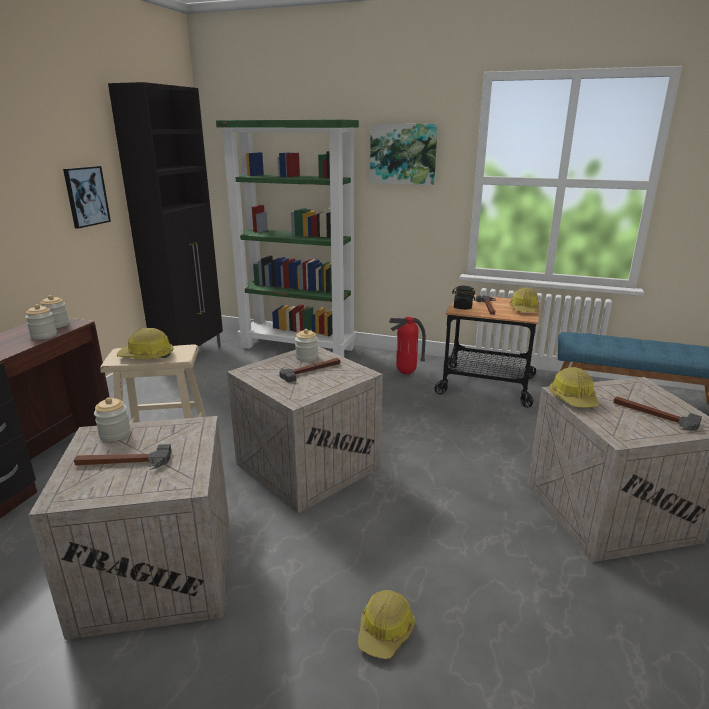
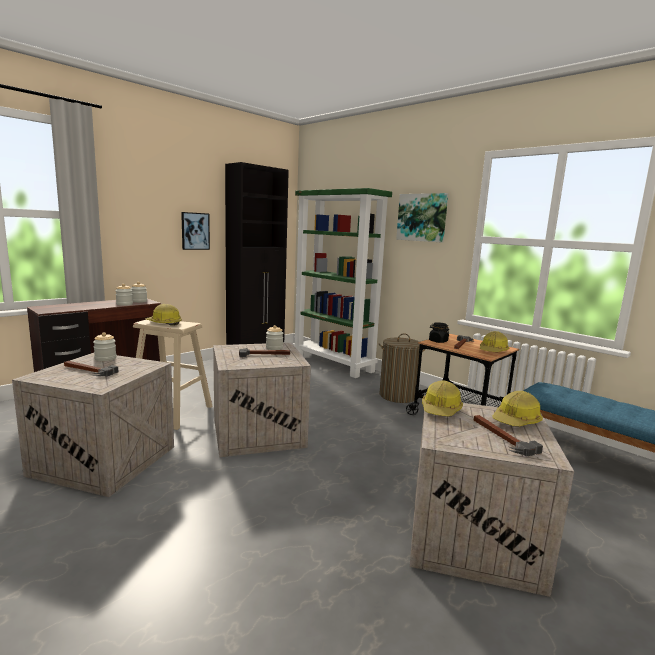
camera: 25 degrees right, 10 degrees down
(385, 631) = (192, 544): hard hat -> hard hat (516, 421)
(406, 373) = (398, 395): fire extinguisher -> laundry basket

